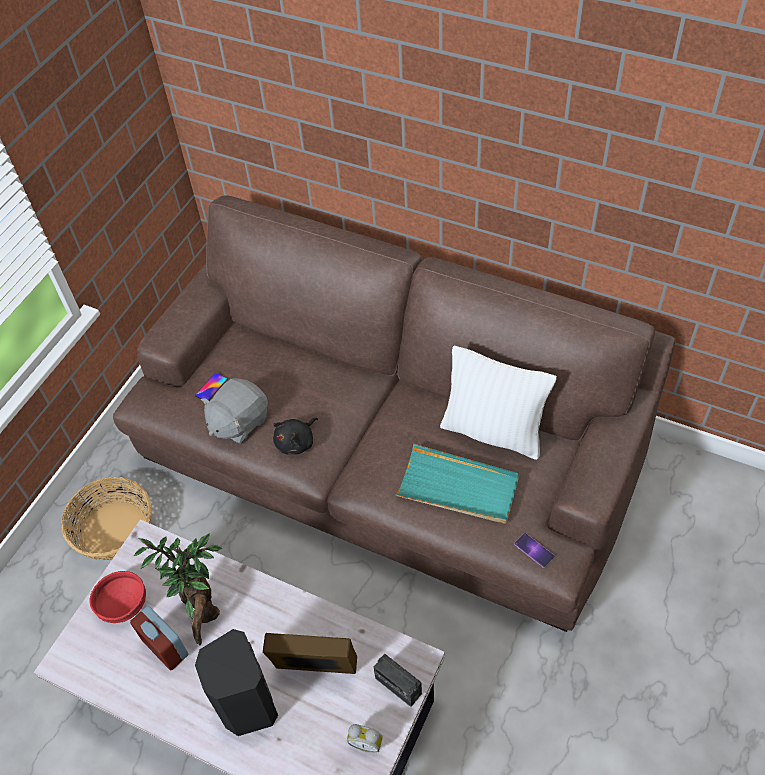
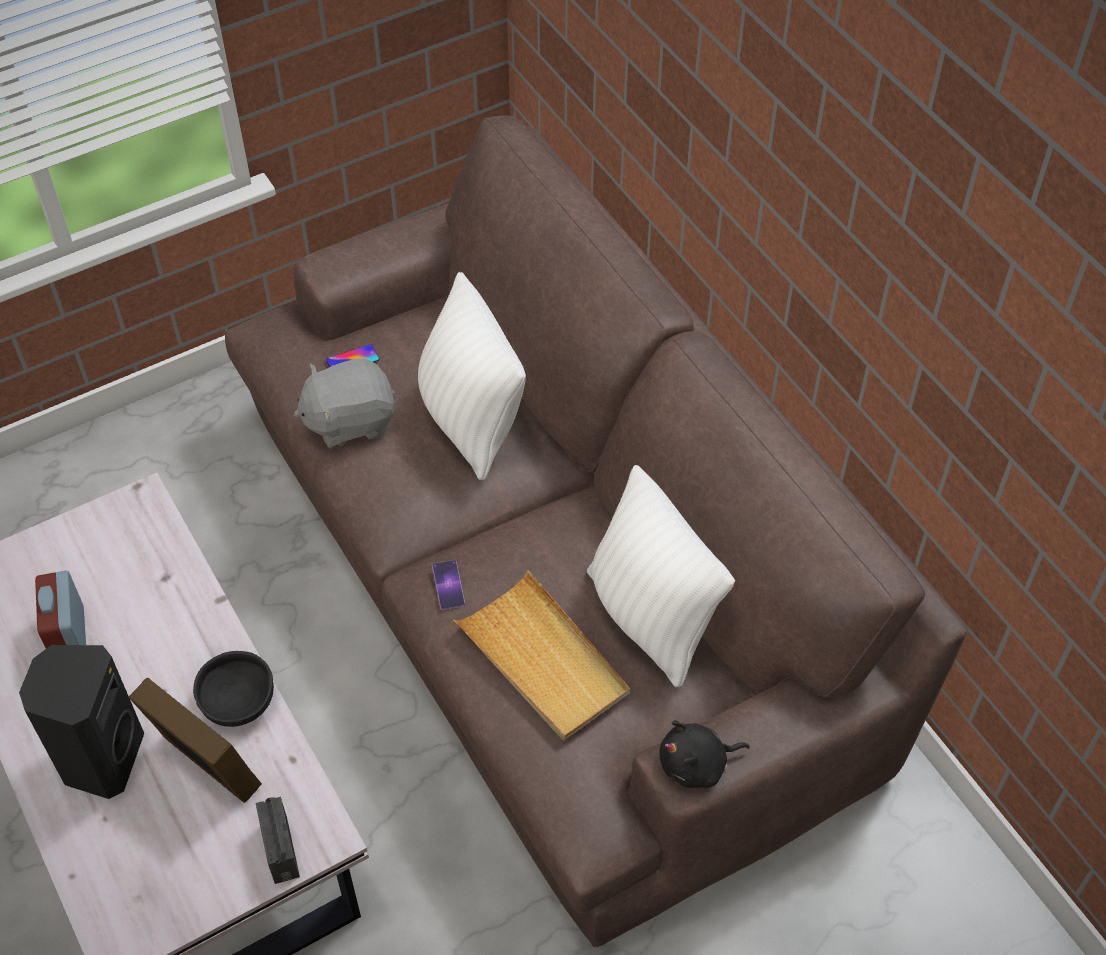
camera: 30 degrees right, 0 degrees up
(114, 530) = (162, 479): basket -> none
(123, 604) = (65, 558): red bowl -> none
(203, 611) = (140, 621): potted plant -> none
(297, 442) = (397, 486): black plush toy -> black plush toy (697, 765)
(303, 620) = (237, 703): none -> black bowl
(308, 383) = (471, 421): none -> white pillow
(366, 742) = (193, 889): alarm clock -> none
(458, 487) = (543, 660): turquoise tray -> beige tray
(534, 550) = (573, 797): phone -> phone (448, 585)

